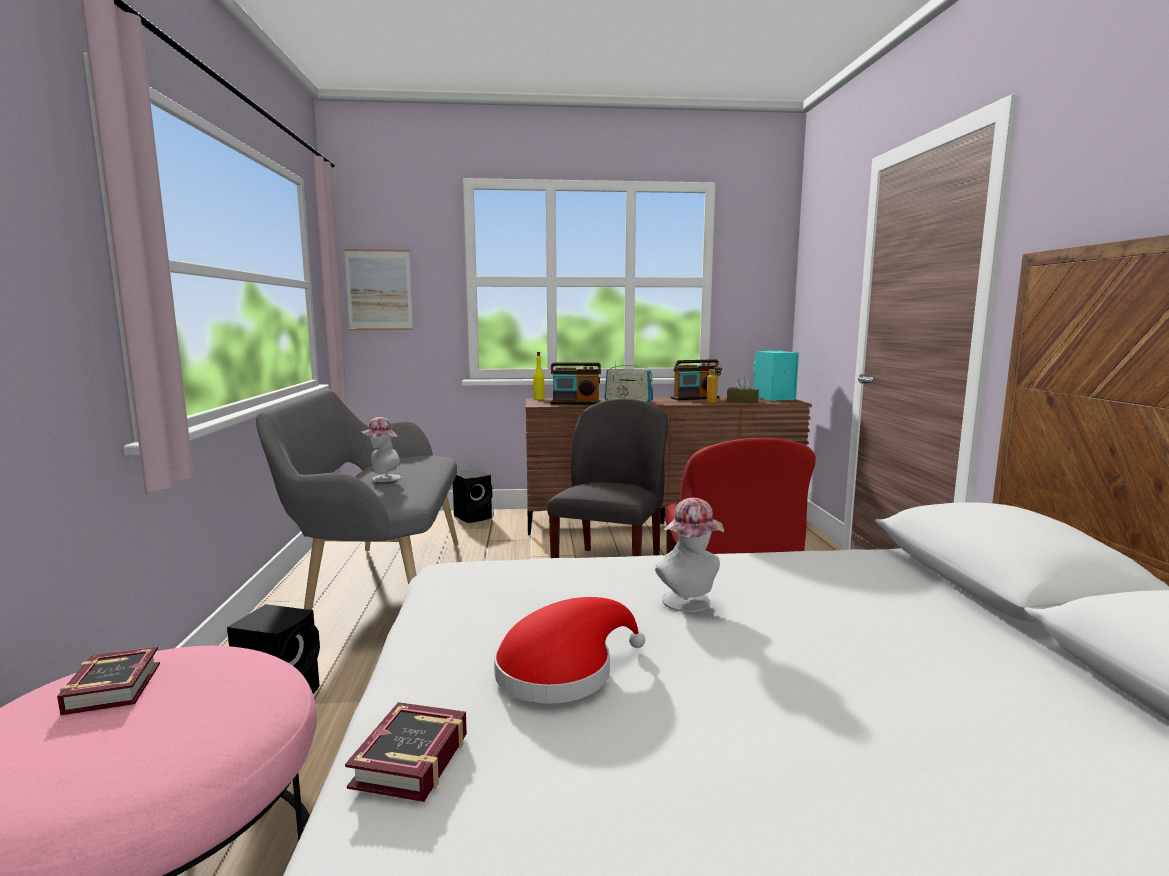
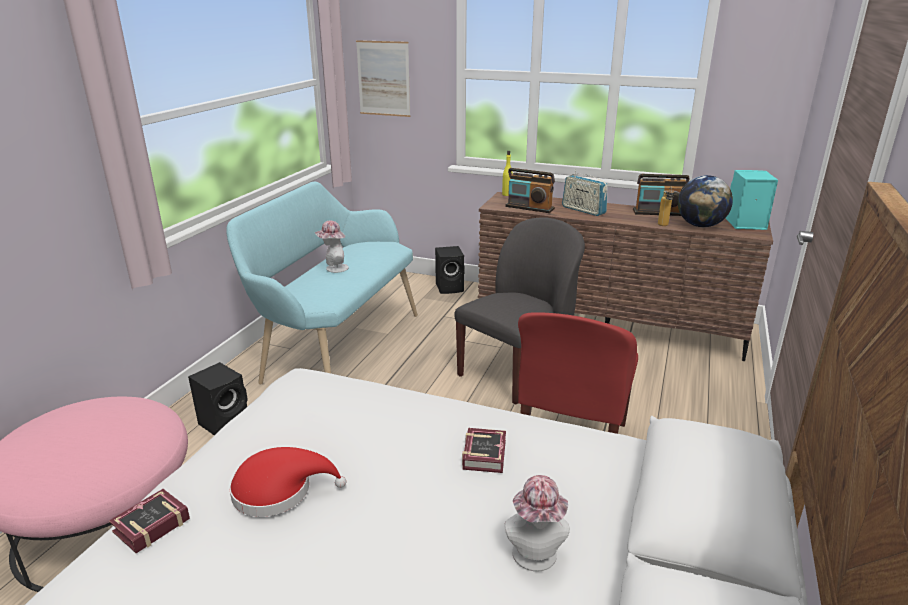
camera: 25 degrees right, 15 degrees up
(117, 686) = (85, 420): book -> book (486, 453)
(380, 587) = (336, 347): grey bench -> turquoise bench
(690, 604) = (413, 459): hat -> hat (535, 559)
(742, 401) = (700, 226): brown tissue box -> globe

